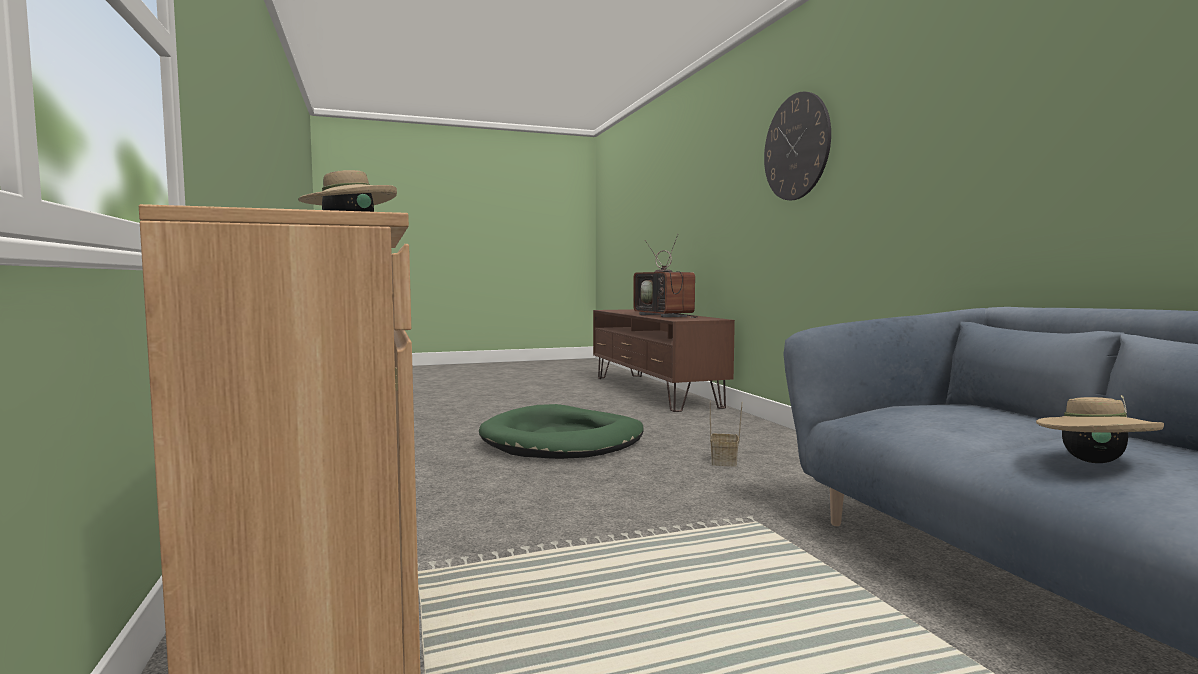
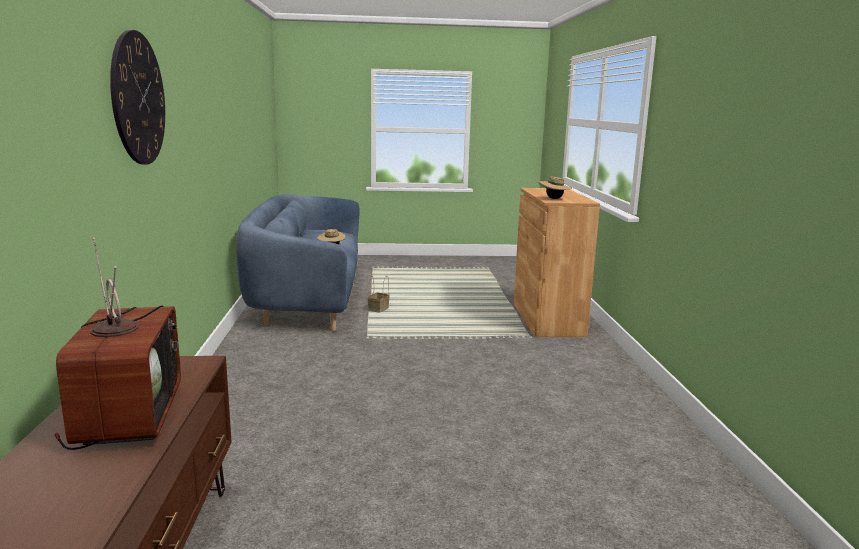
camera: 165 degrees left, 10 degrees up
(563, 440) = (424, 430): green dog bed -> none
(724, 462) = (316, 378): basket -> basket (378, 309)

